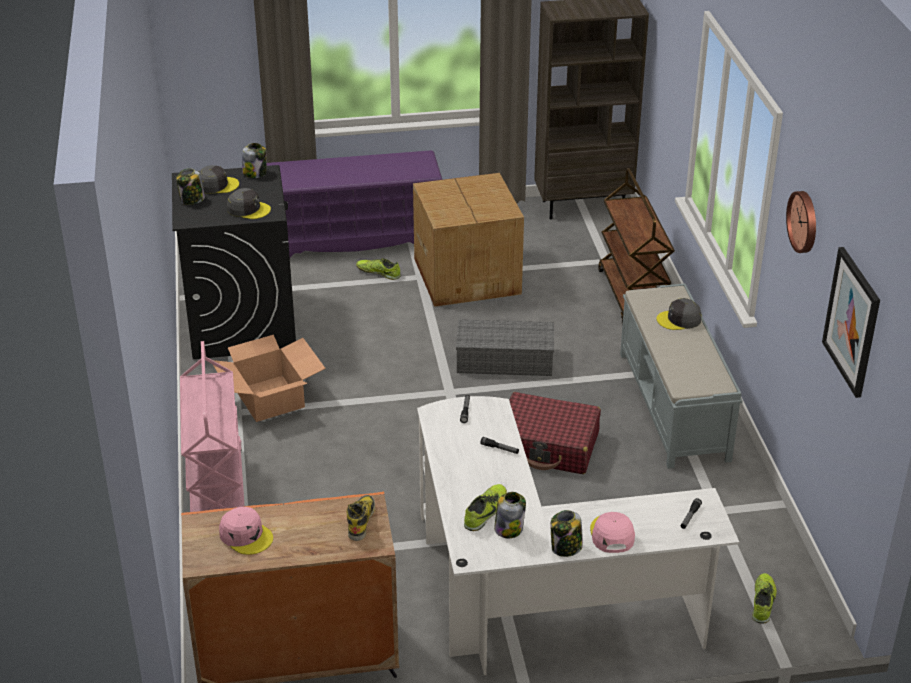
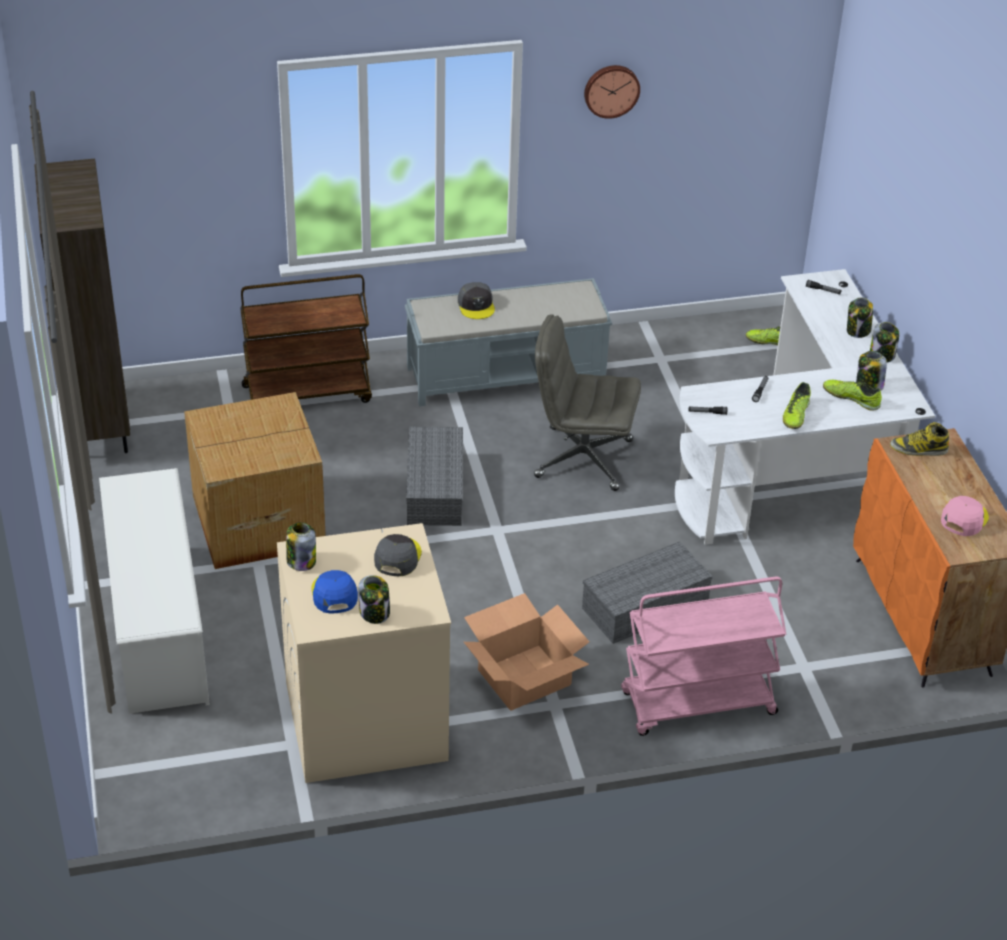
camera: 95 degrees left, 5 degrees up
(217, 185) = (334, 594): grey cap -> blue cap
(241, 323) = (364, 722): black washing machine -> beige washing machine
(340, 469) = (644, 607): none -> grey storage box
(355, 238) = (158, 628): purple shoe rack -> white shoe rack
(378, 273) = (247, 600): shoe -> shoe (795, 415)
(548, 446) = (582, 458): red suitcase -> grey office chair
(611, 534) = (858, 331): pink cap -> jar
(852, 321) = (731, 98): picture -> none

